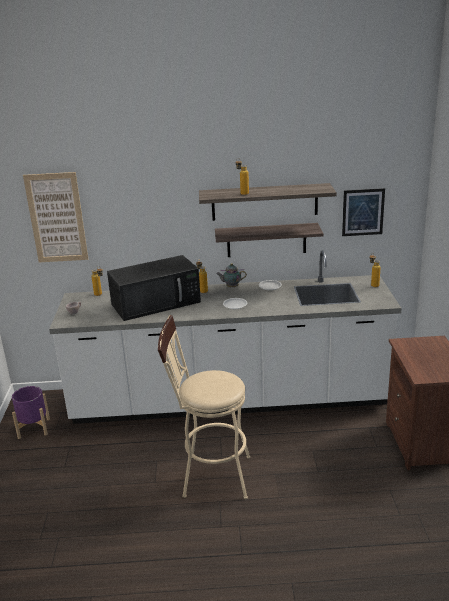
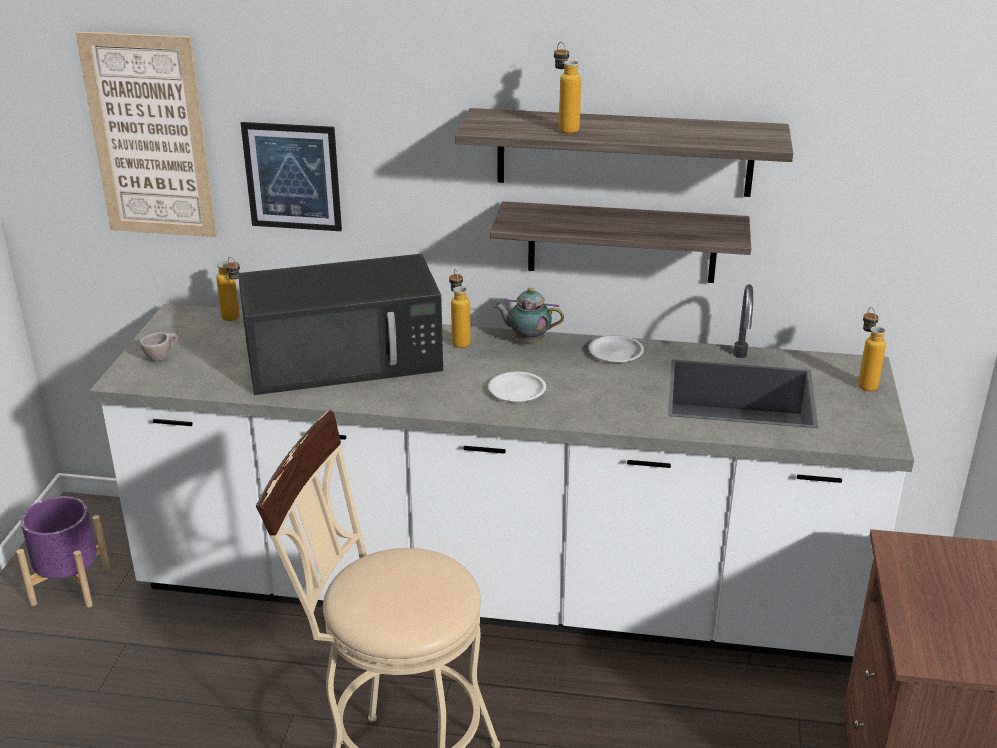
camera: 10 degrees right, 5 degrees up
(363, 212) = (865, 204): picture -> picture (292, 177)

